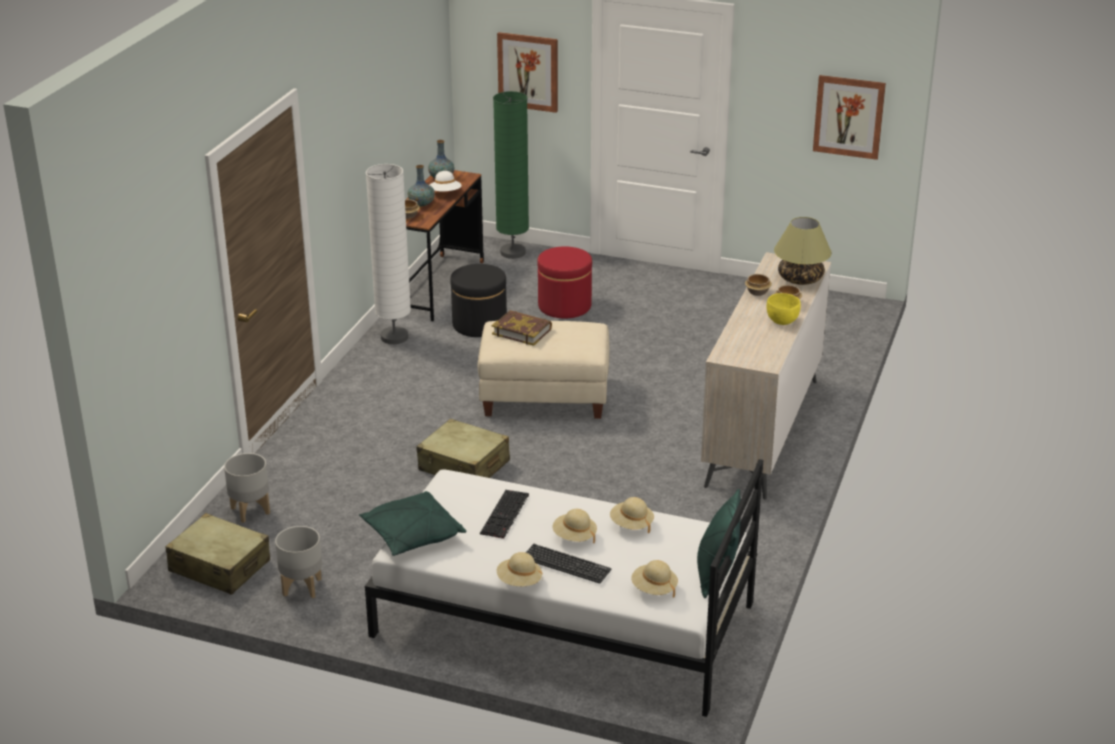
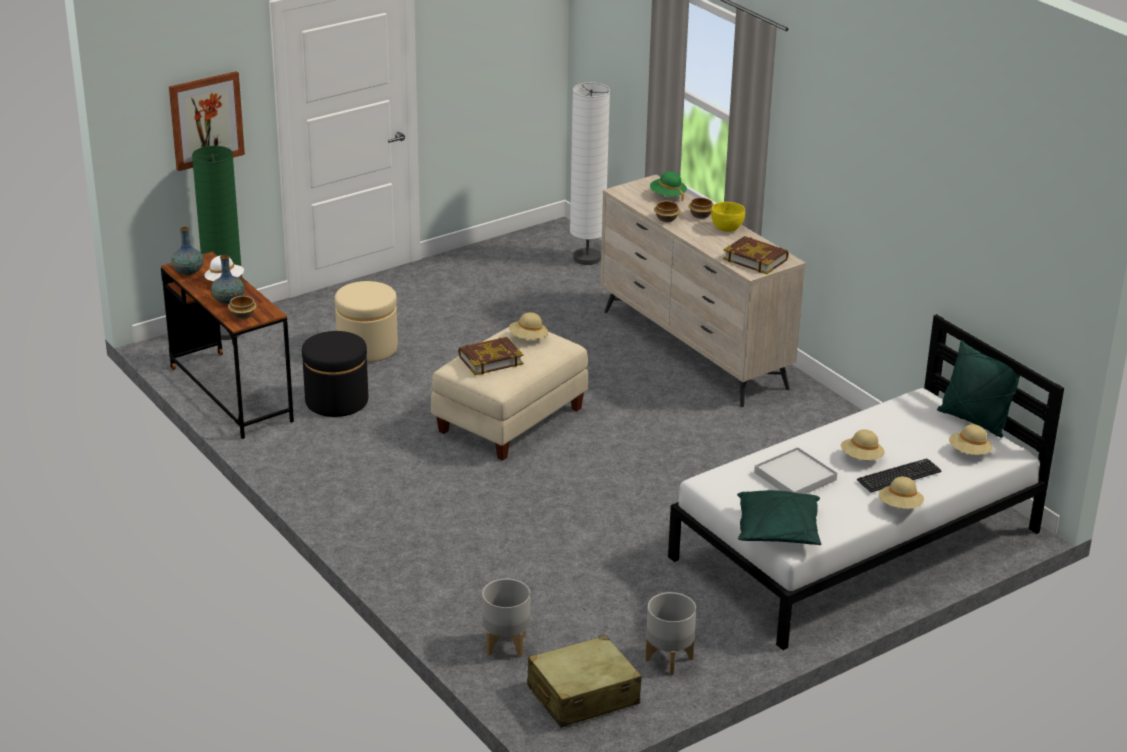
camera: 55 degrees left, 0 degrees up
(394, 337) = (293, 453): white floor lamp -> white floor lamp (587, 258)
(464, 466) = (573, 502): beige suitcase -> none
(505, 515) = (795, 476): keyboard -> white tray
(564, 306) = (367, 348): red ottoman -> beige ottoman
(631, 524) = (869, 428): beige hat -> beige hat (528, 338)
(748, 351) = (755, 259): none -> book
(800, 279) = (667, 195): table lamp -> green hat
(849, 116) = (523, 49): picture -> none

